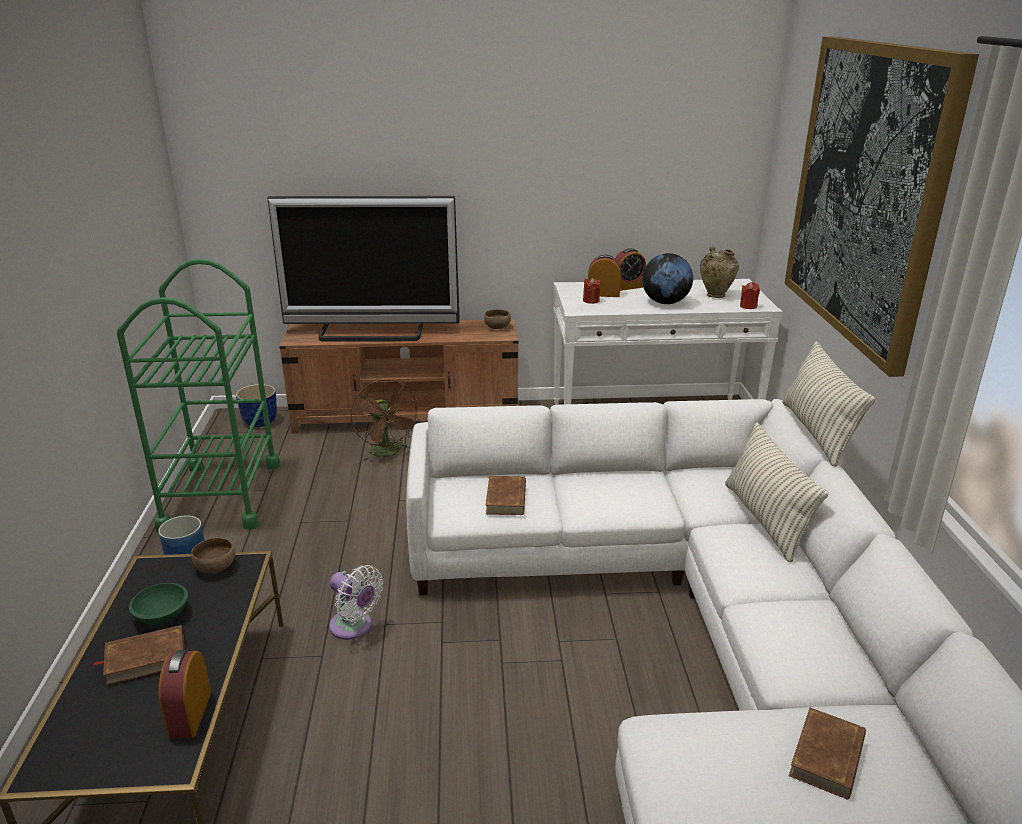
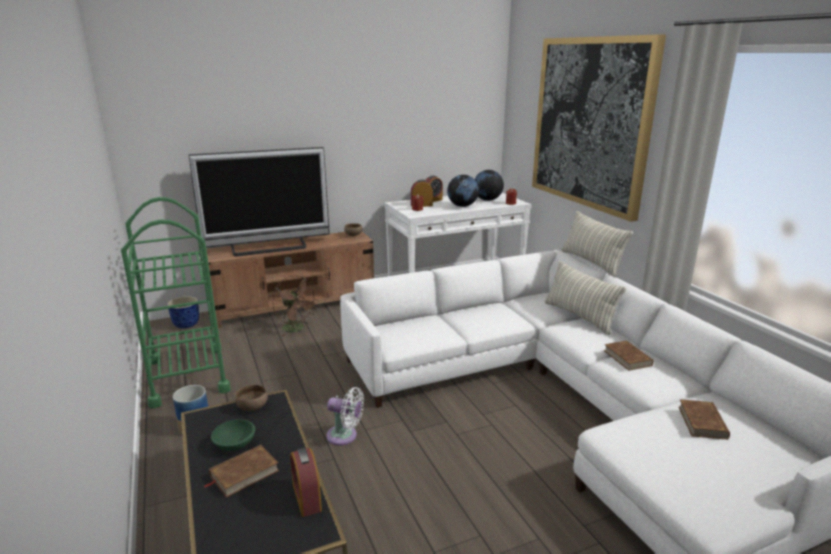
camera: 20 degrees left, 5 degrees down
(506, 499) = (423, 331): brown book -> brown book (627, 358)
(715, 295) = (487, 200): beige vase -> globe

